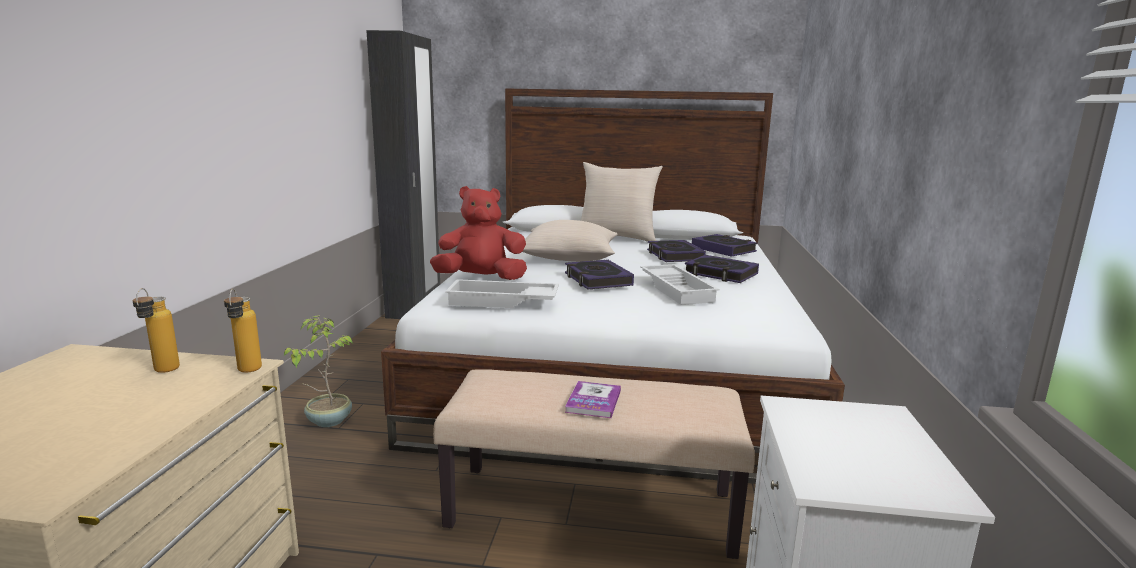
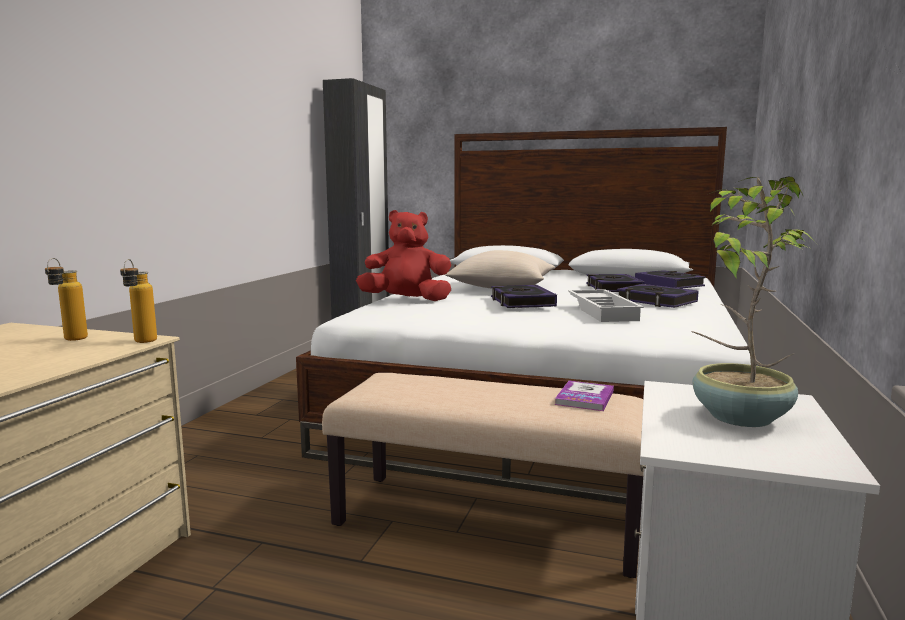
camera: 10 degrees right, 5 degrees down
(328, 421) = (254, 431): potted plant -> potted plant (737, 417)
(502, 302) = (417, 314): white tray -> none
(593, 401) = (483, 398): book -> book (584, 398)
(617, 238) = (559, 276): beige pillow -> none

